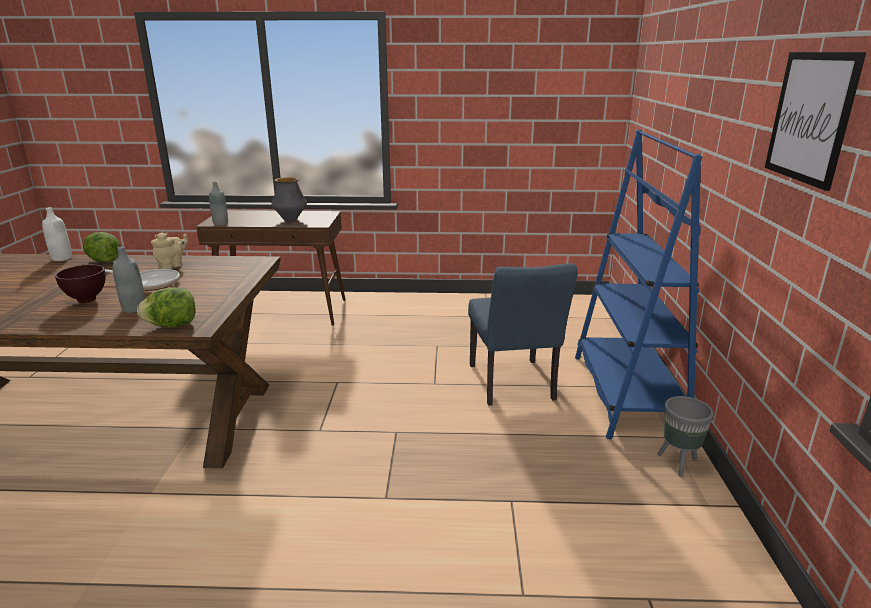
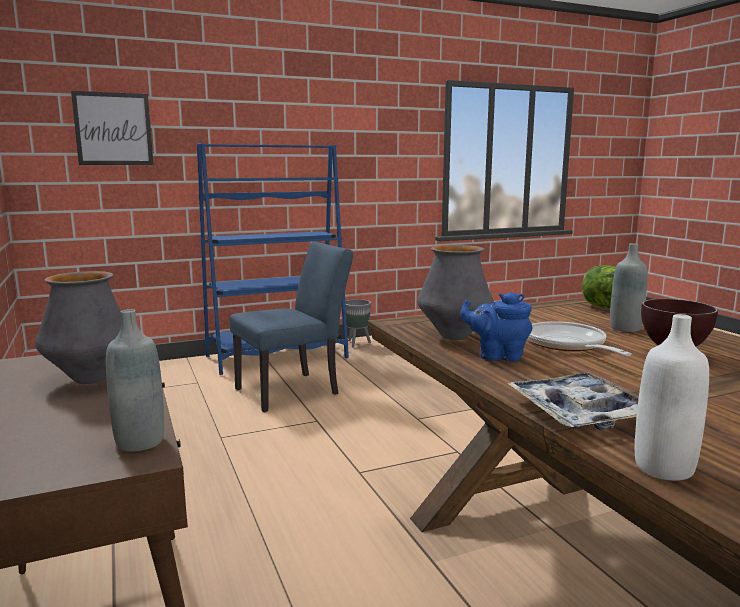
camera: 115 degrees left, 10 degrees down
(104, 261) = (580, 412): lettuce -> tray
(172, 266) = (497, 356): beige teapot -> blue teapot
(214, 265) = (454, 336): none -> vase
(810, 117) = (364, 120): picture -> picture (113, 129)

